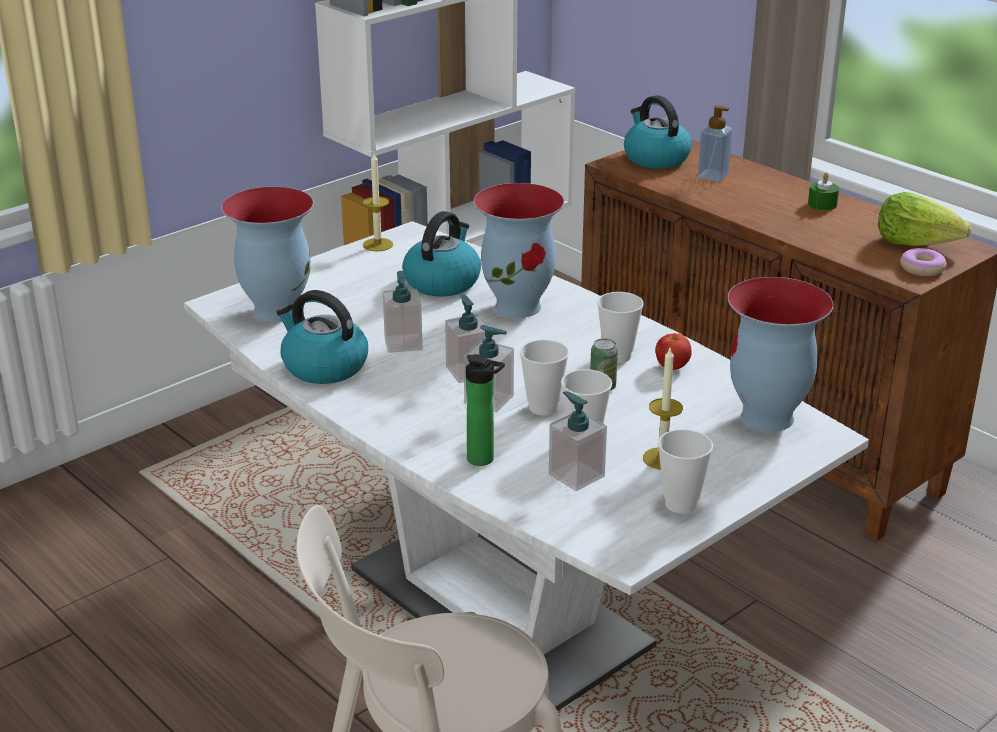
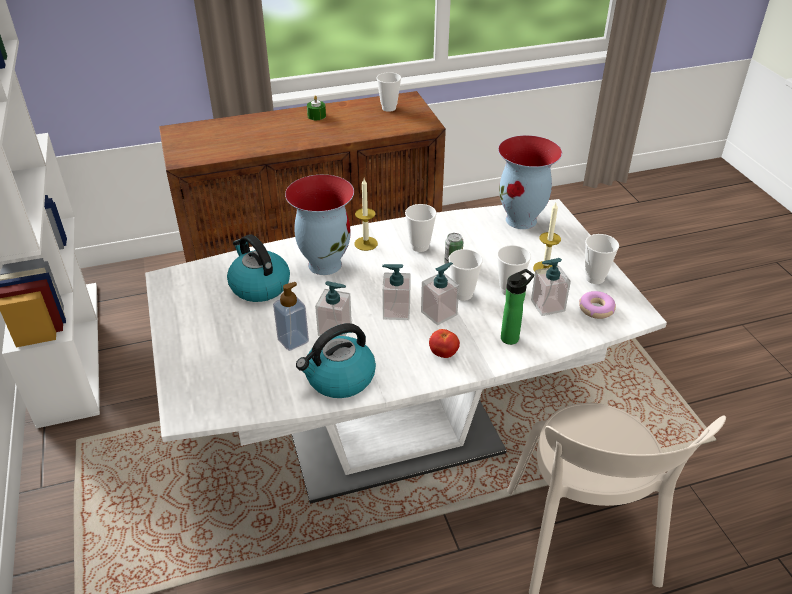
camera: 65 degrees left, 10 degrees up
(275, 310) = (228, 383): vase -> none
(378, 244) = (168, 300): candle -> candle (366, 243)
(655, 158) = (191, 143): kettle -> none
(672, 366) = (446, 232): tomato -> tomato (443, 353)
(713, 176) = (241, 134): soap dispenser -> soap dispenser (293, 340)
(916, 243) = (389, 108): lettuce -> cup
(922, 268) = (418, 117): donut -> donut (596, 309)

